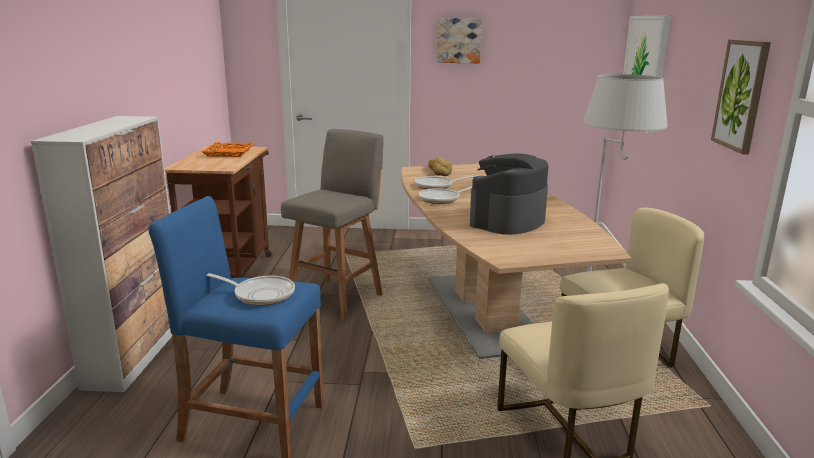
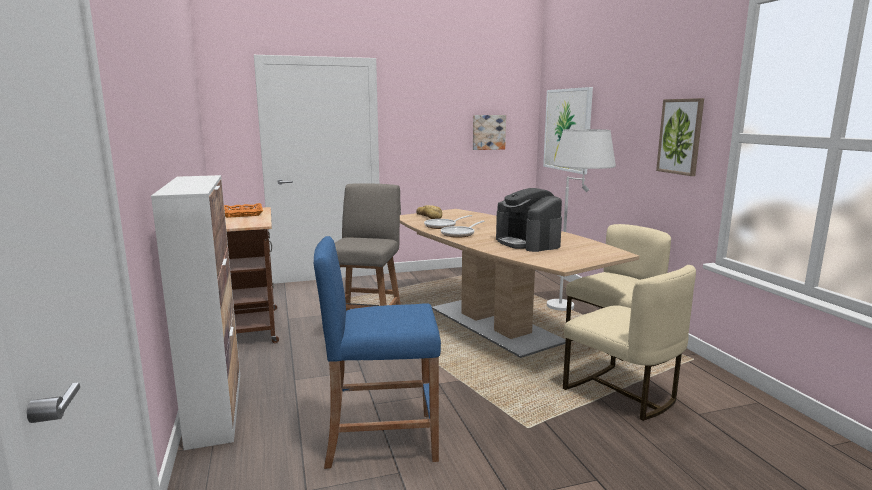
camera: 20 degrees left, 5 degrees down
(260, 294) = (397, 315): frying pan -> none
(459, 40) = (417, 110): picture -> picture (488, 132)
(507, 220) = (528, 243): coffee machine -> coffee machine turned 45 degrees counterclockwise

